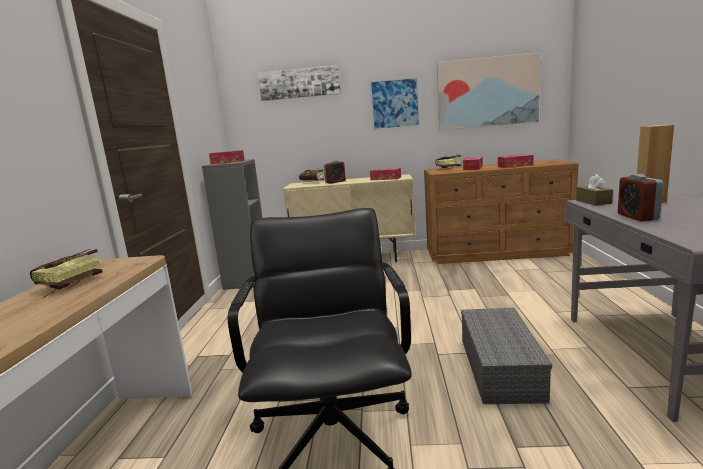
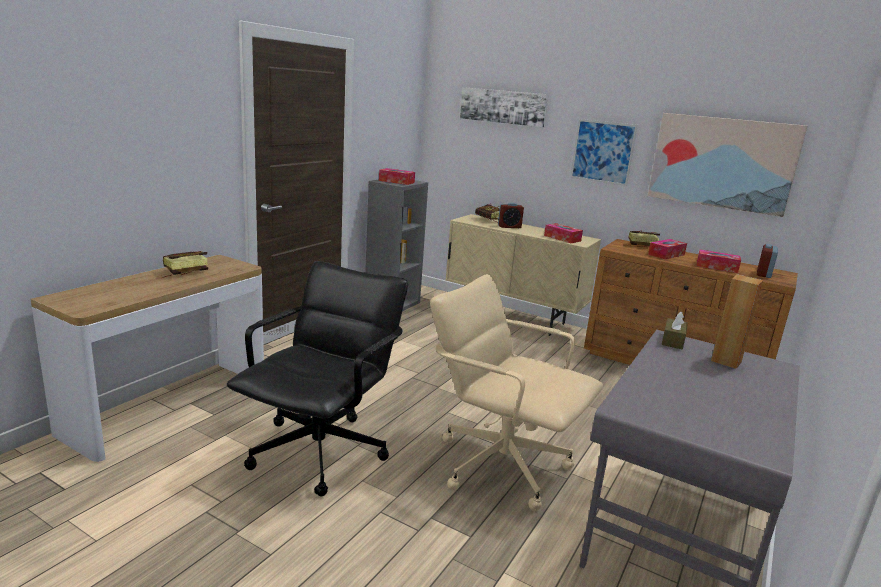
camera: 25 degrees right, 5 degrees up
(498, 367) = (501, 464): grey storage box -> beige office chair
(637, 217) = (655, 370): alarm clock -> alarm clock (763, 274)

